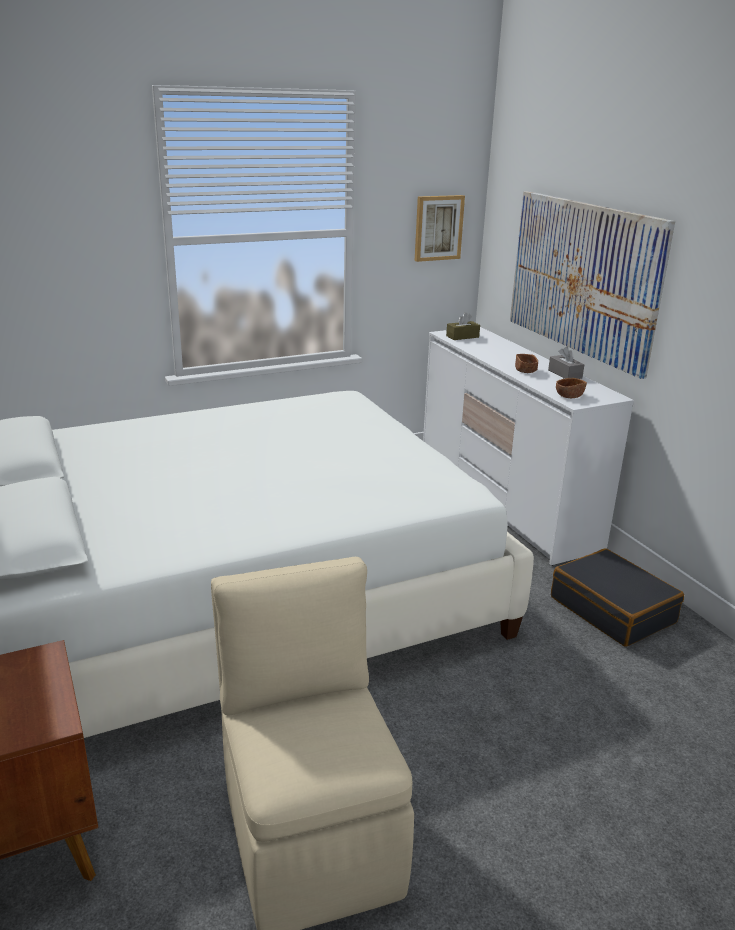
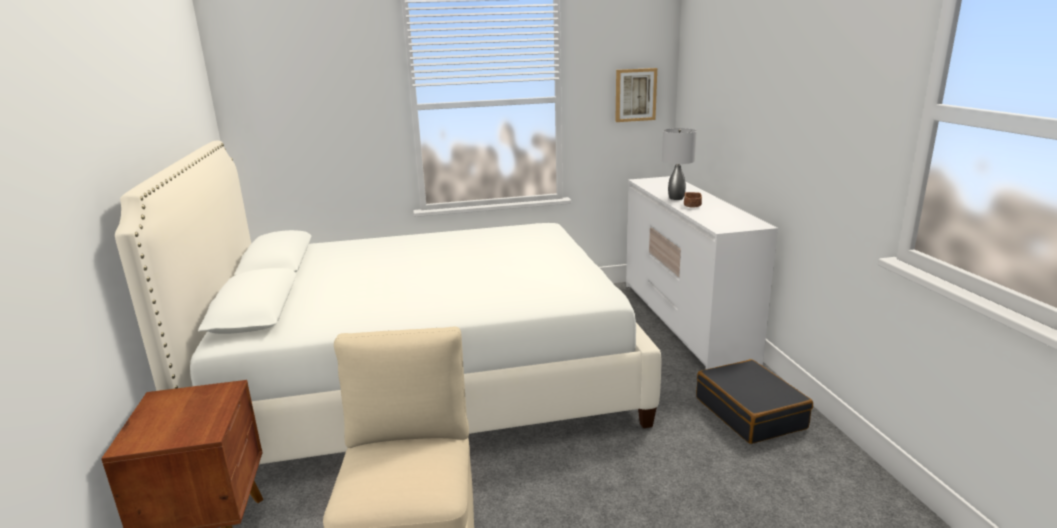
camera: 15 degrees right, 5 degrees down
(462, 336) = (654, 182): brown tissue box -> none
(501, 360) = (676, 198): none -> grey table lamp
(565, 374) = (726, 208): grey tissue box -> none
(569, 396) = (719, 224): brown bowl -> none
(583, 278) = (741, 126): picture -> none

